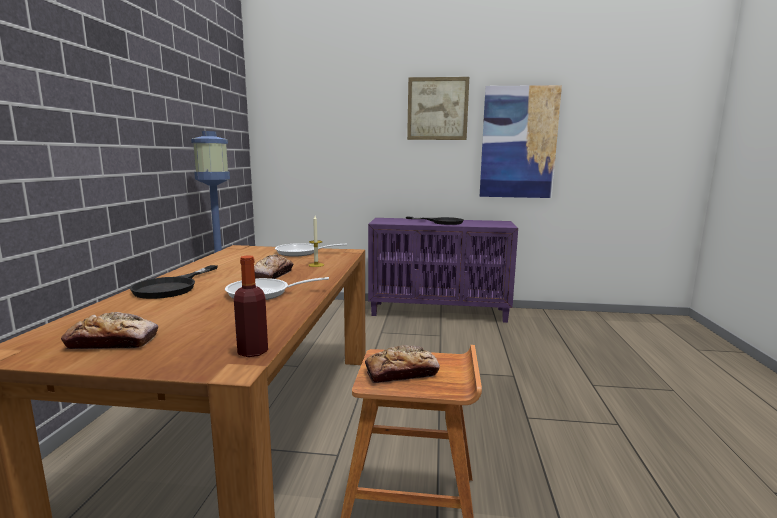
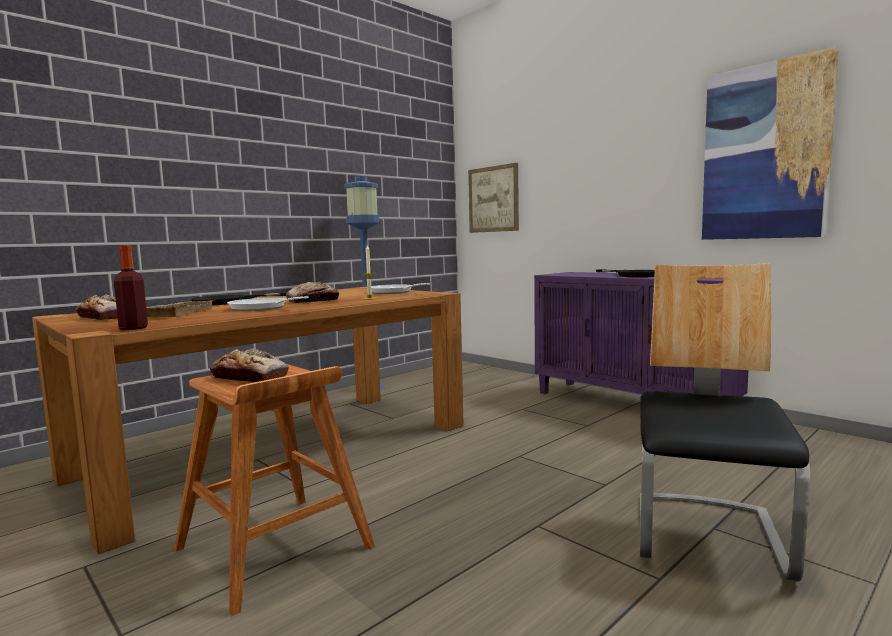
camera: 40 degrees right, 5 degrees down
(193, 316) = (178, 313): none -> beige tray
(437, 109) = (644, 122): picture -> picture (493, 199)
(597, 390) = (709, 536): none -> chair

